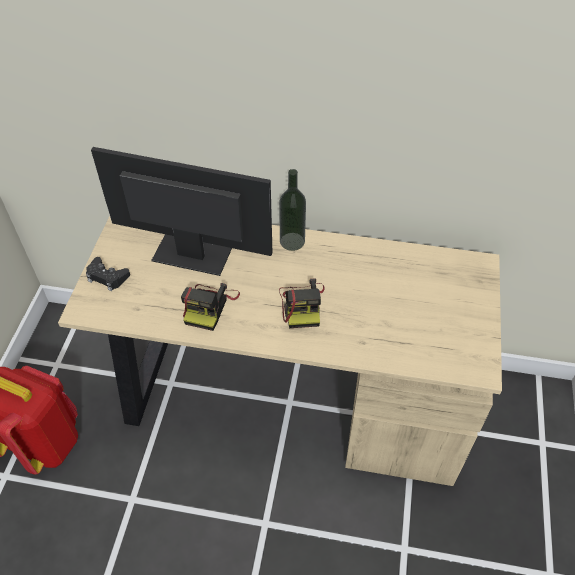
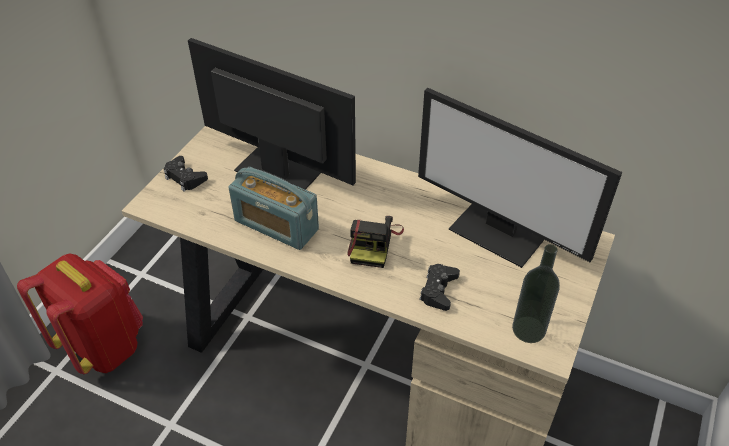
camera: 15 degrees right, 5 degrees down
(209, 306) = (276, 225): camera -> radio
(292, 241) = (386, 178): bottle -> bottle (528, 329)
(372, 336) = (438, 290): none -> black game controller
(405, 272) = (499, 232): none -> monitor

